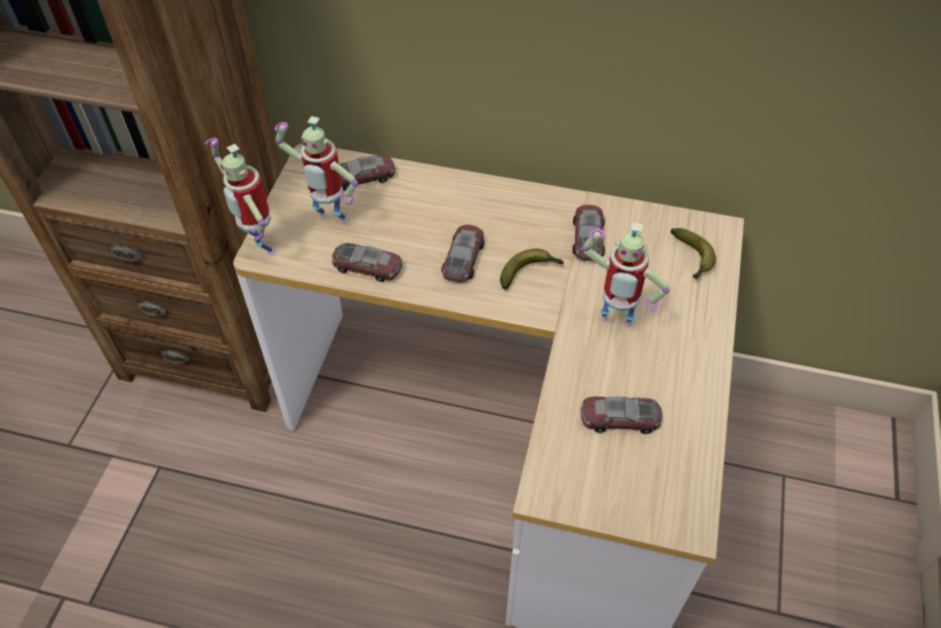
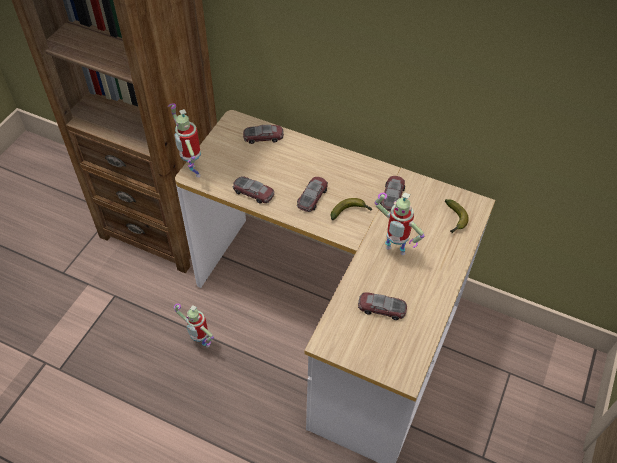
camera: 10 degrees right, 0 degrees up
(330, 221) = (237, 161): toy robot -> toy robot (200, 344)

